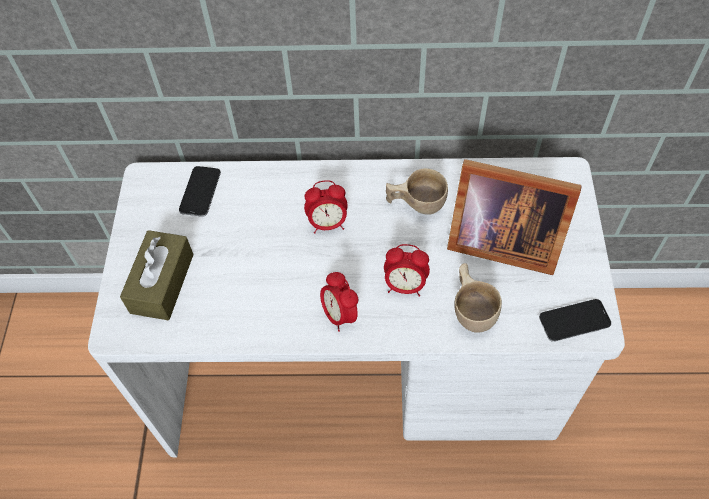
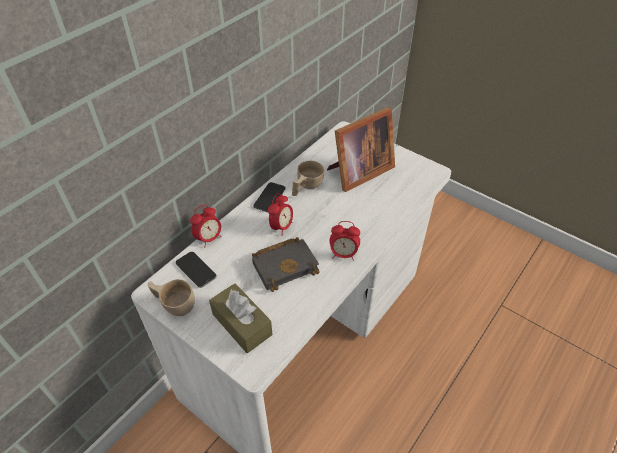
camera: 55 degrees left, 10 degrees down
(274, 267) = (286, 265): none -> black book
(405, 286) = (350, 219): alarm clock -> alarm clock (209, 238)
(472, 309) = (387, 203): beige cup -> beige cup (174, 304)
(574, 321) = (424, 175): phone -> phone (269, 198)

